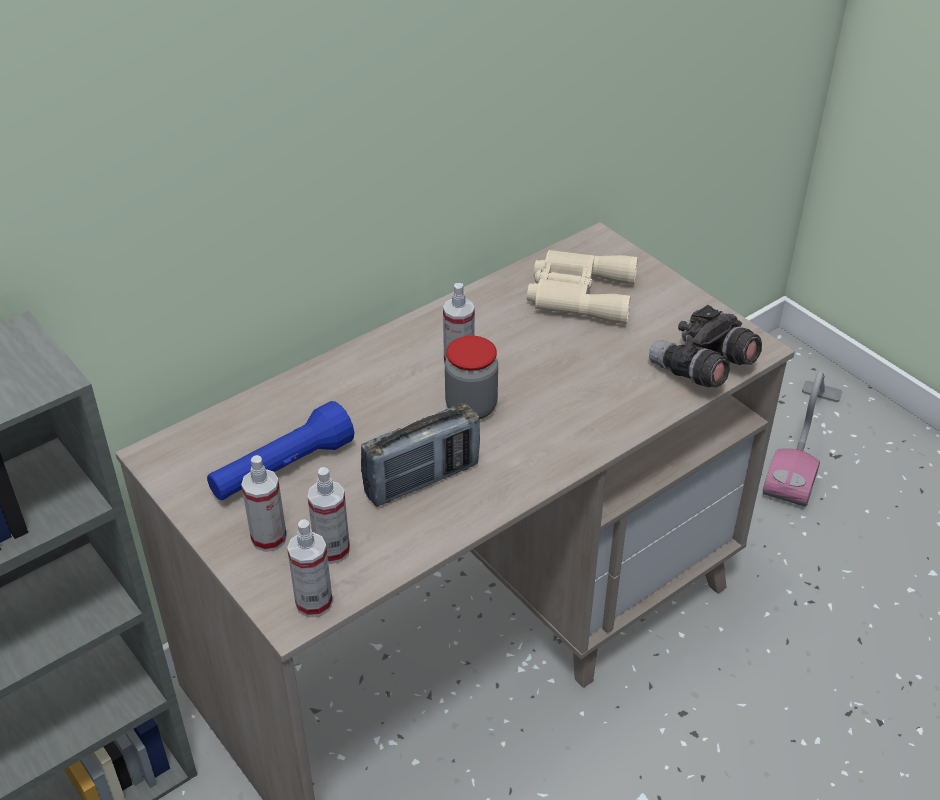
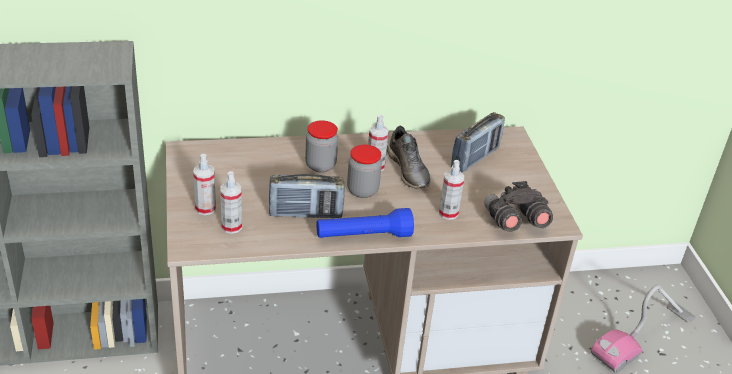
camera: 25 degrees right, 5 degrees down
(282, 469) = (238, 180): blue flashlight -> blue flashlight (363, 236)
(314, 603) = (202, 246): spray bottle -> spray bottle (448, 213)
(382, 393) = (320, 165): none -> jar
(507, 348) = (409, 170): none -> grey shoe
(578, 294) = (475, 158): beige binoculars -> radio

